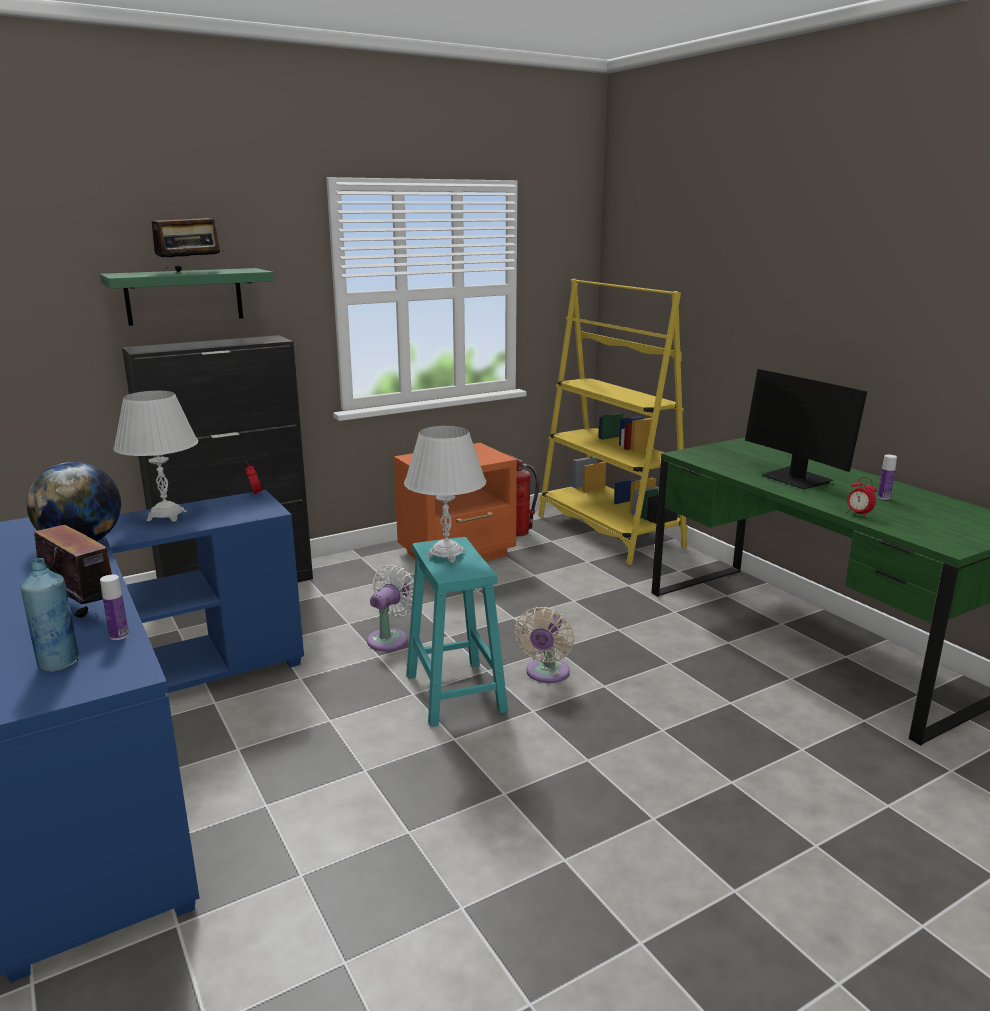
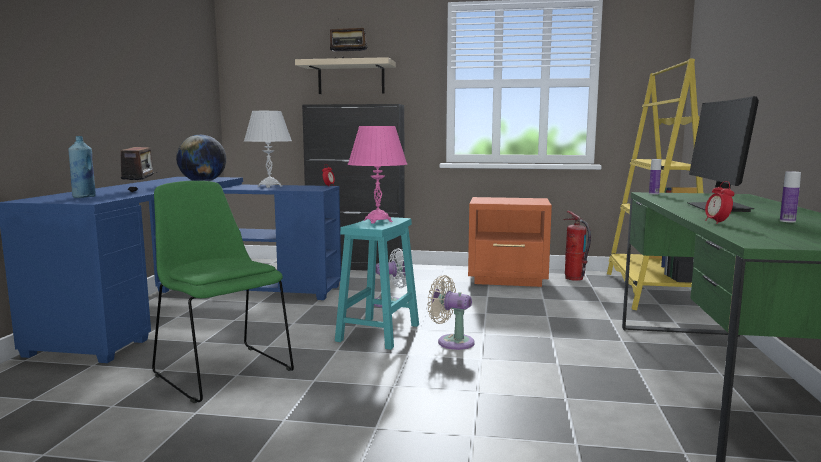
camera: 40 degrees right, 10 degrees down
(119, 635) = (124, 196): bottle -> bottle (653, 193)
(184, 296) = (351, 78): green shelf -> beige shelf
(379, 835) = (222, 370): none -> green chair
(446, 555) = (378, 221): white table lamp -> pink table lamp
(546, 674) = (452, 342): beige fan -> beige fan turned 60 degrees clockwise

